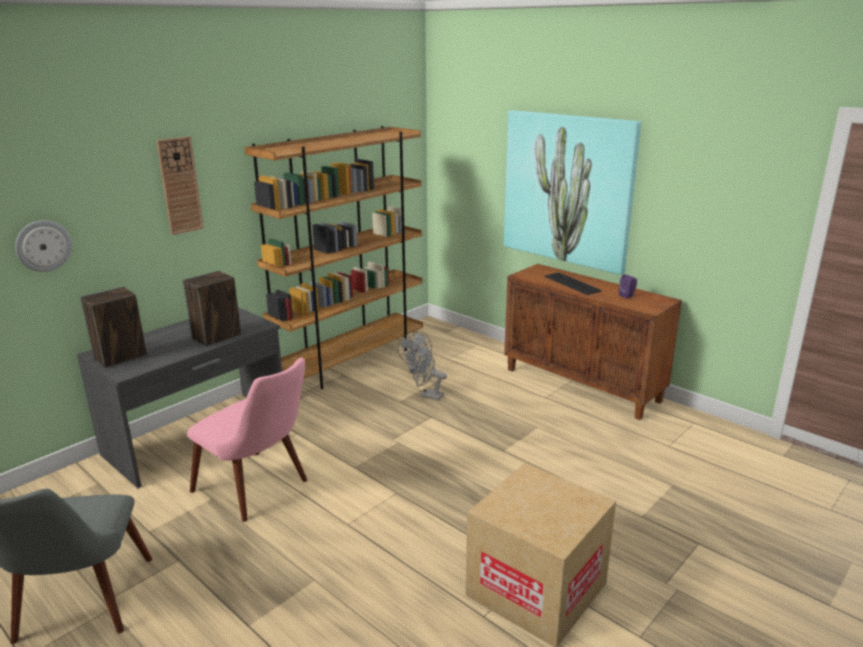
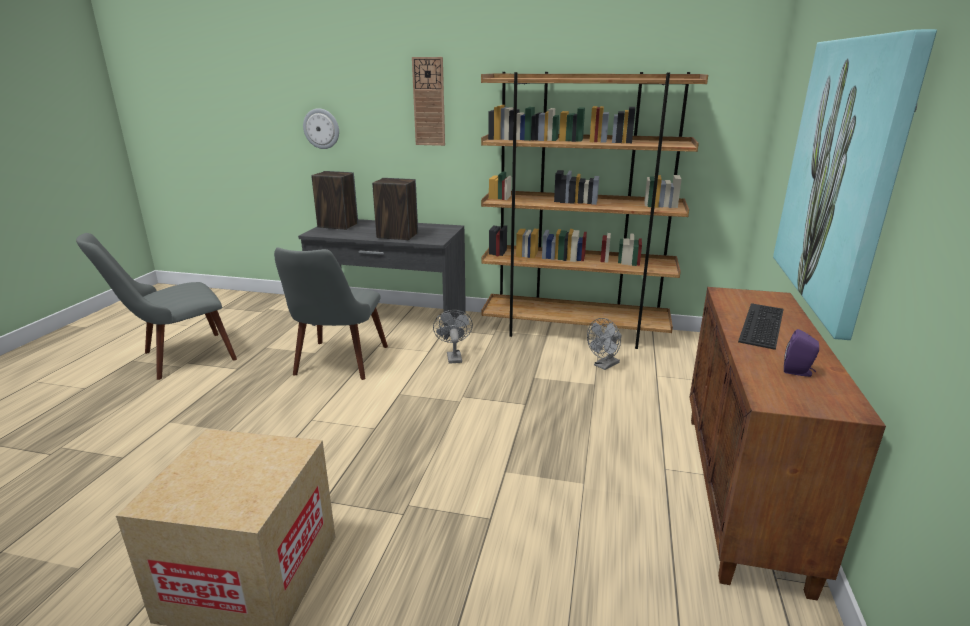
camera: 60 degrees right, 0 degrees up
(260, 490) = (337, 366): pink chair -> grey chair
(428, 395) = (564, 389): grey fan -> grey fan (453, 356)

